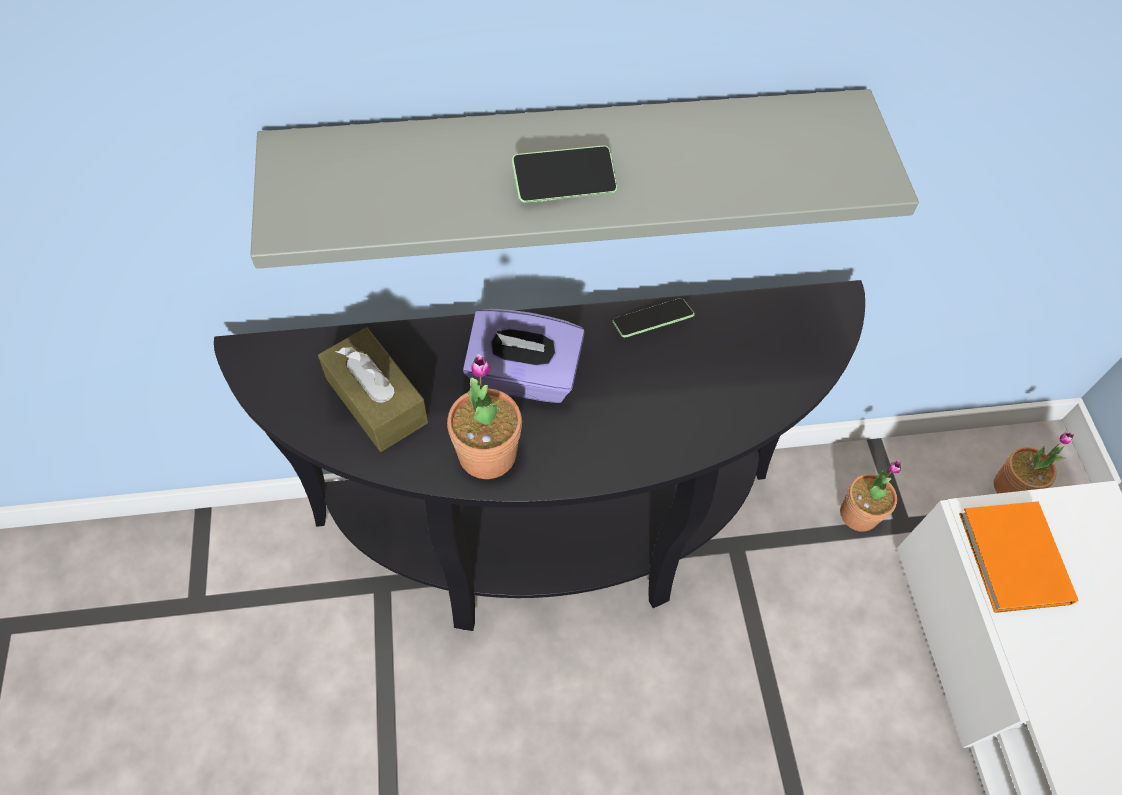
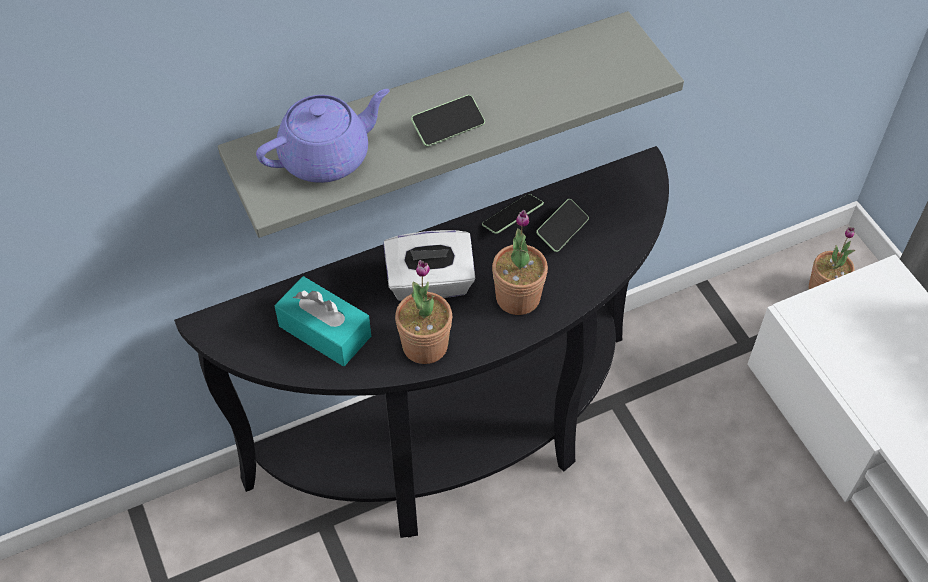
camera: 15 degrees left, 5 degrees down
(377, 400) = (325, 331): brown tissue box -> turquoise tissue box
(387, 182) = (327, 157): none -> purple teapot
(523, 377) = (430, 283): purple tissue box -> white tissue box
(707, 355) = (562, 231): none -> phone
(858, 514) = (708, 347): potted plant -> potted plant (518, 297)
(1013, 561) = (835, 336): orange book -> none

